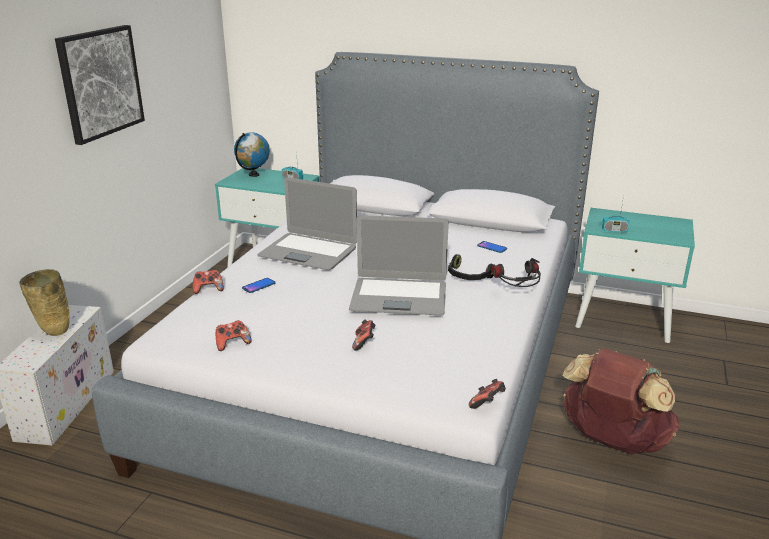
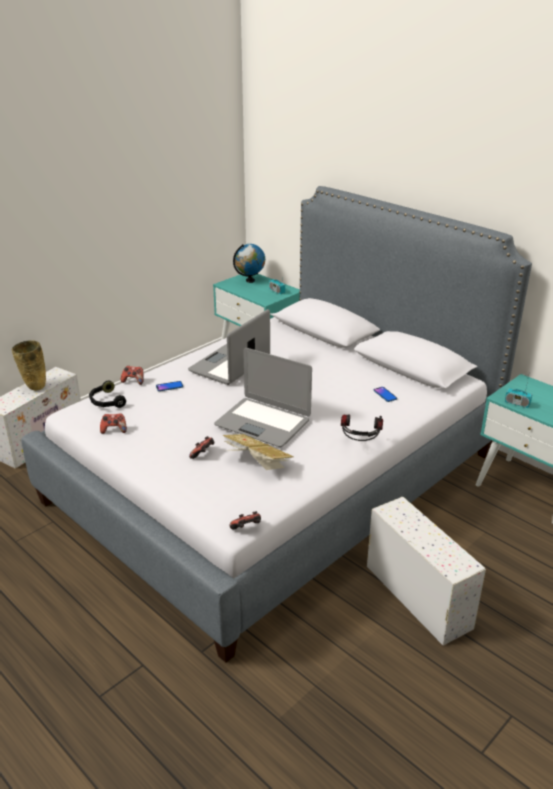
camera: 25 degrees right, 5 degrees up
(100, 83) = (105, 199): picture -> none
(308, 252) = (230, 365): laptop -> laptop turned 75 degrees clockwise
(431, 337) = (256, 463): none -> book
(468, 276) = (337, 417): black headphones -> black headphones (106, 401)
(612, 441) = (416, 595): brown backpack -> white storage box

